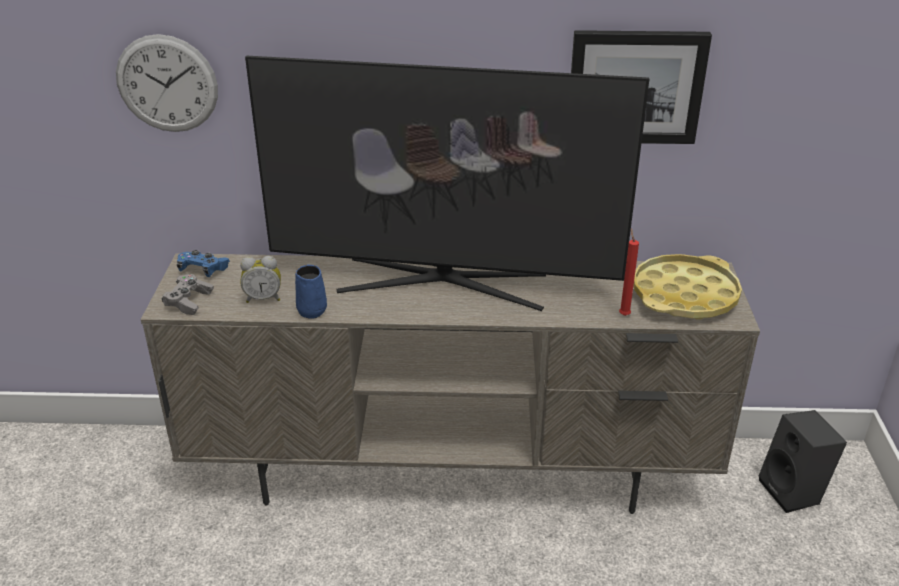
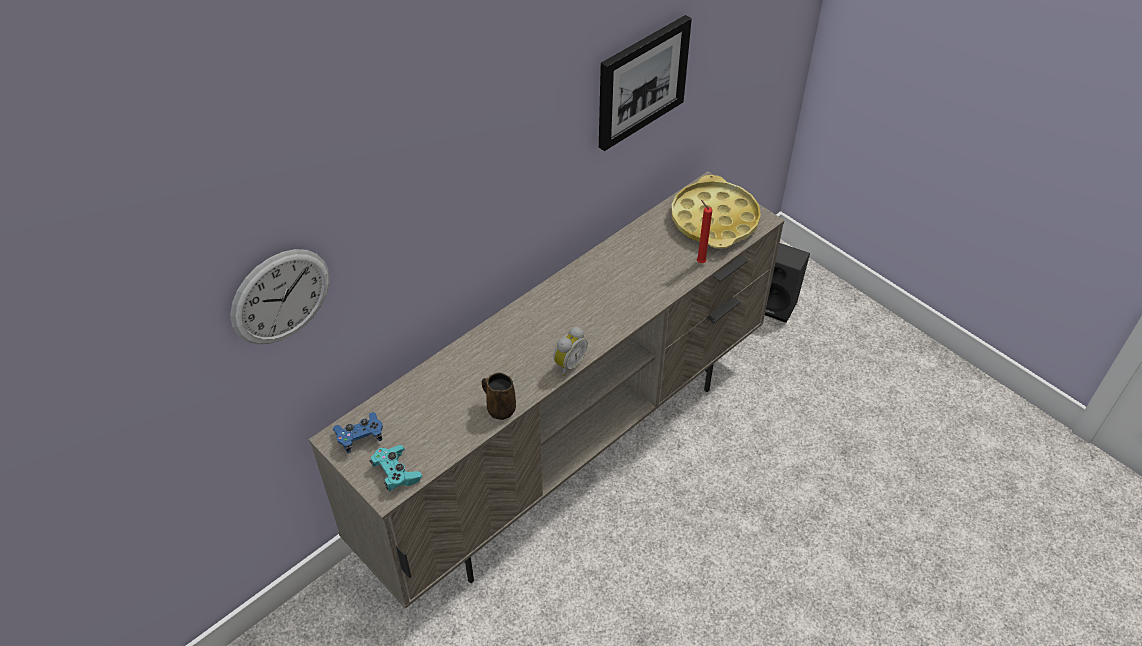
camera: 45 degrees left, 15 degrees up
(189, 301) = (396, 473): grey game controller -> turquoise game controller
(263, 298) = (449, 426): alarm clock -> alarm clock (568, 364)
(312, 310) = (500, 408): blue mug -> brown mug
(442, 282) = (555, 317): television -> none

